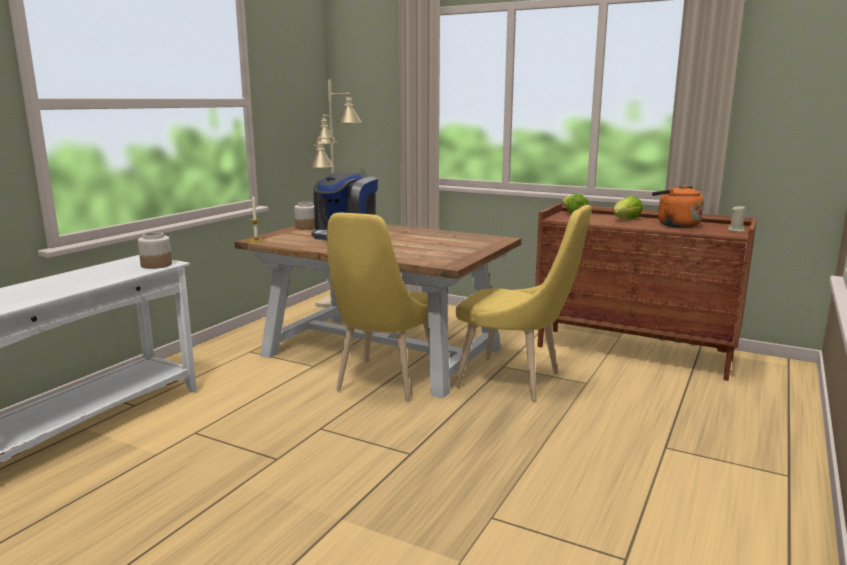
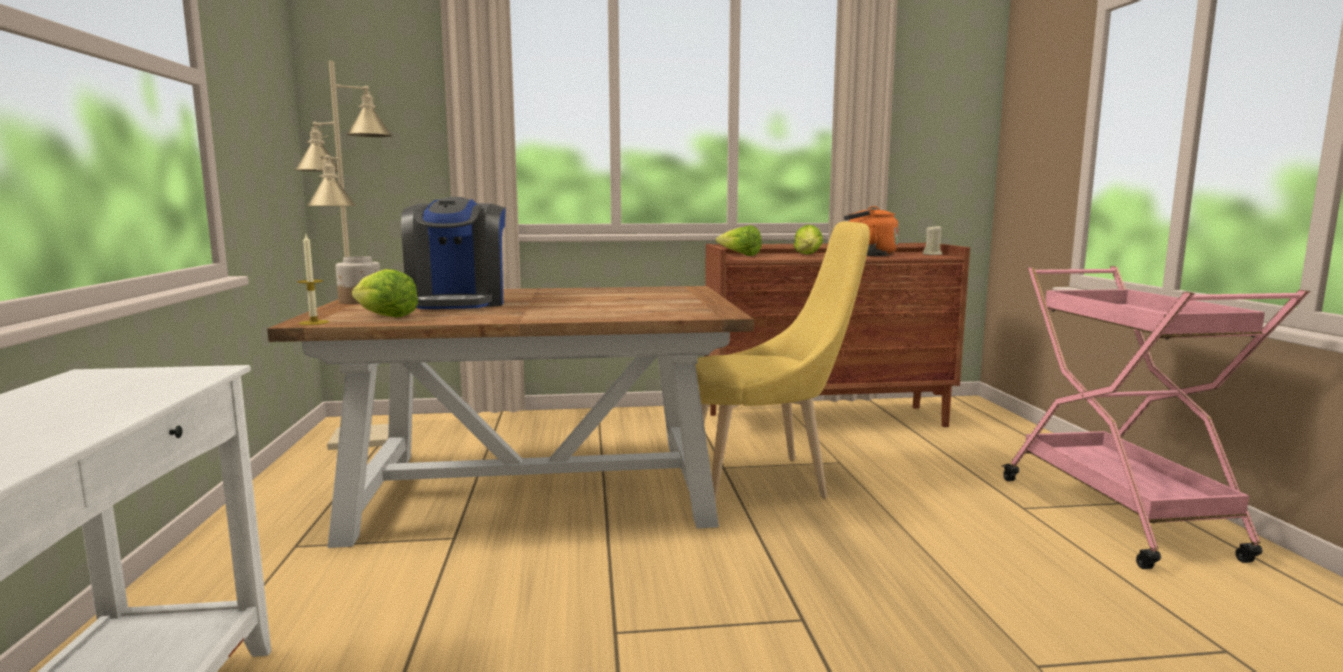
camera: 35 degrees left, 5 degrees down
(156, 265) = (176, 378): jar -> none
(292, 240) = (385, 316): none -> lettuce
(384, 383) = (608, 531): yellow chair -> none
(728, 475) = (1115, 517): none -> pink cart

